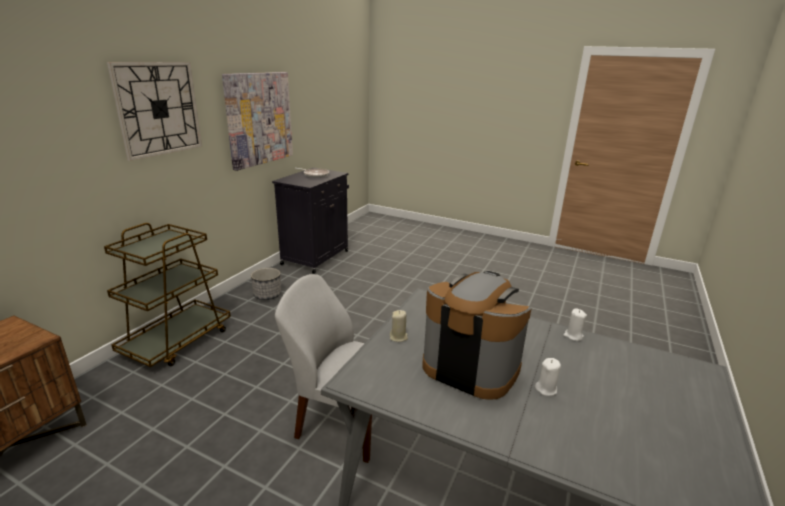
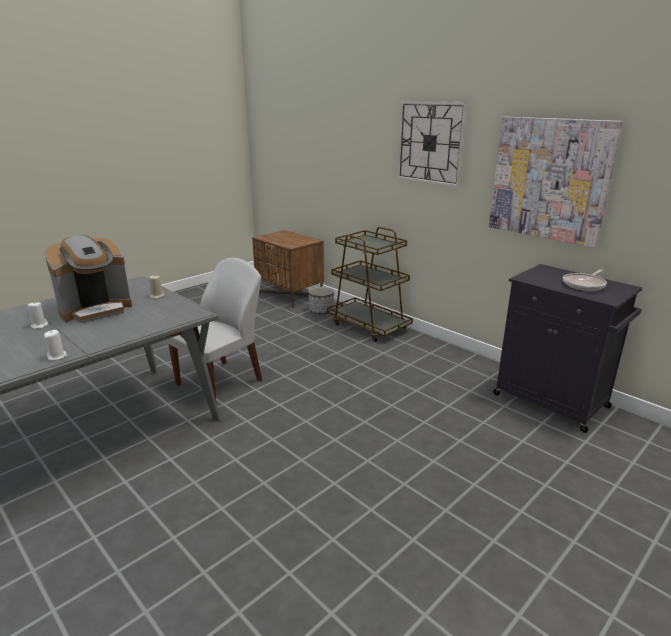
camera: 110 degrees right, 0 degrees up
(267, 295) = (440, 362): planter -> planter (321, 311)

